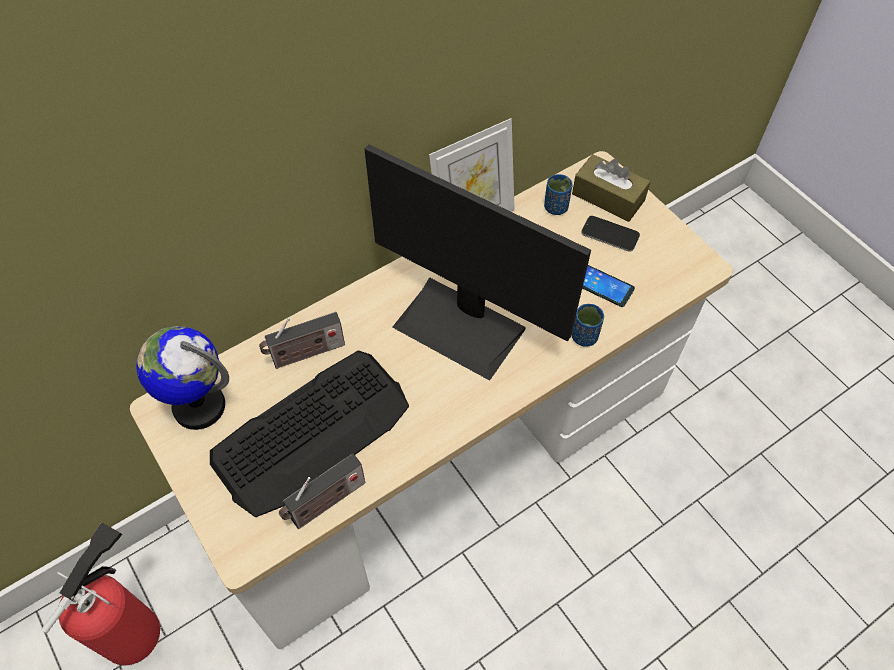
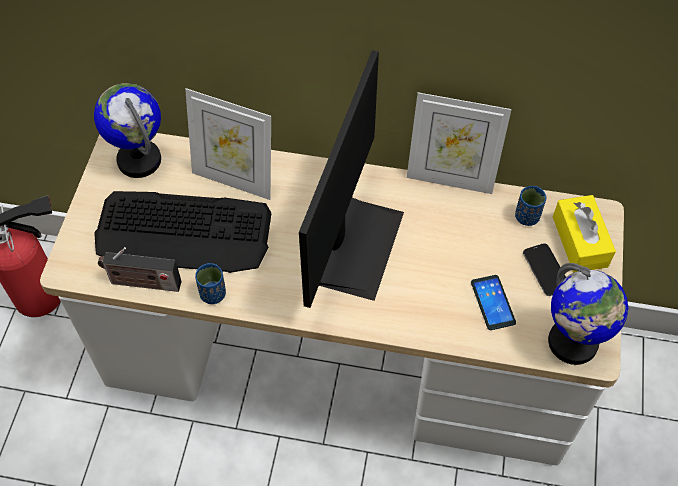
camera: 45 degrees right, 0 degrees up
(305, 354) = (234, 179): radio -> picture frame
(461, 326) = (354, 245): monitor -> monitor turned 150 degrees counterclockwise
(584, 336) = (433, 325): blue cup -> blue cup (213, 294)
(608, 197) = (579, 241): brown tissue box -> yellow tissue box
(682, 270) = (572, 343): none -> globe

